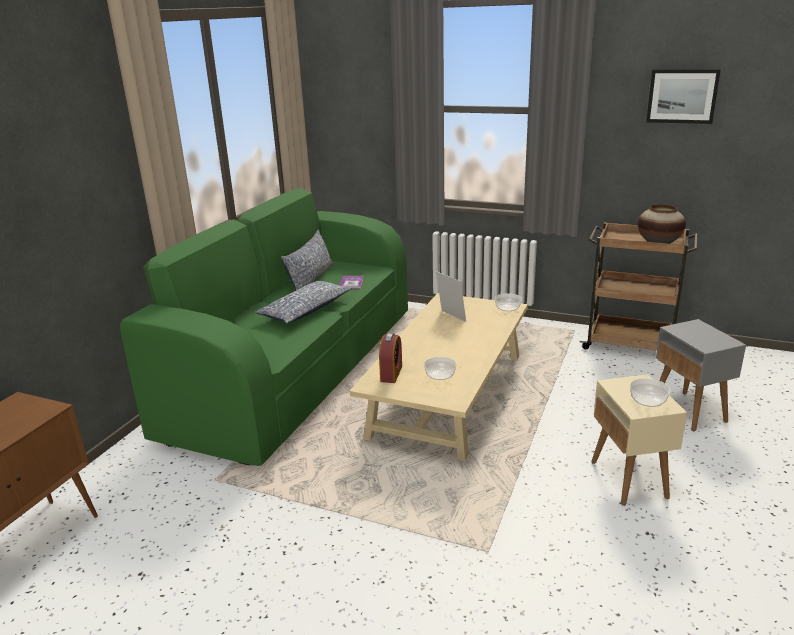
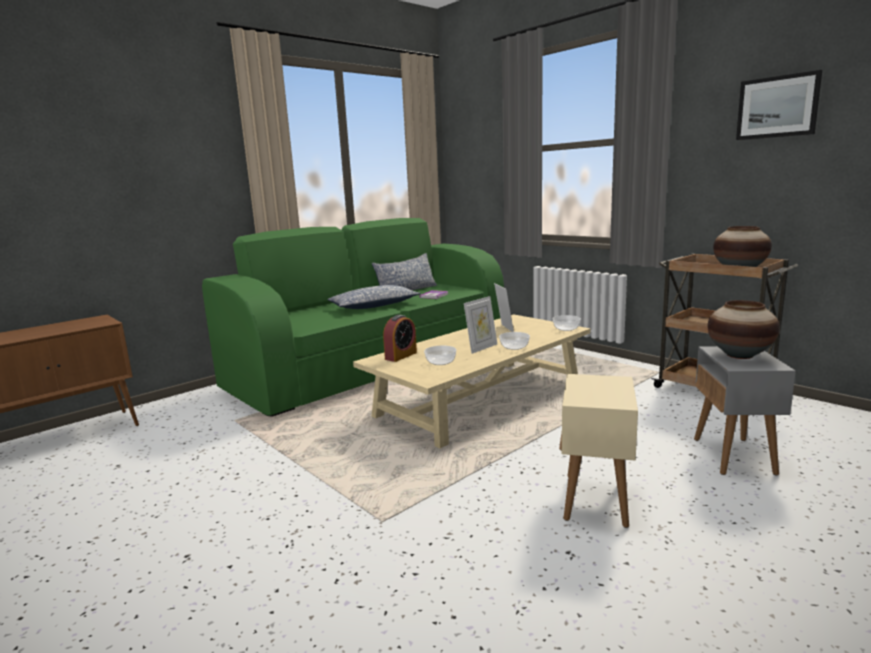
camera: 25 degrees right, 10 degrees down
(457, 348) = (481, 348): none -> picture frame
(648, 400) = (602, 394): bowl -> bowl (514, 347)
(698, 333) = (740, 355): none -> vase

